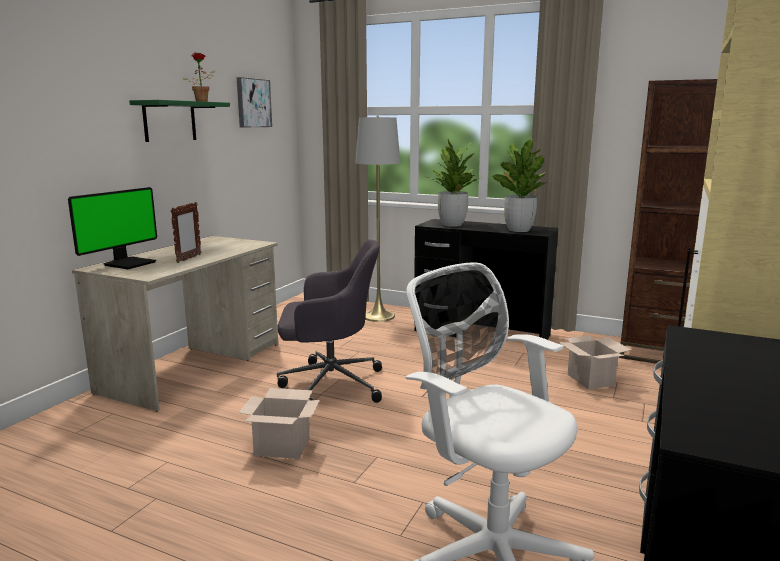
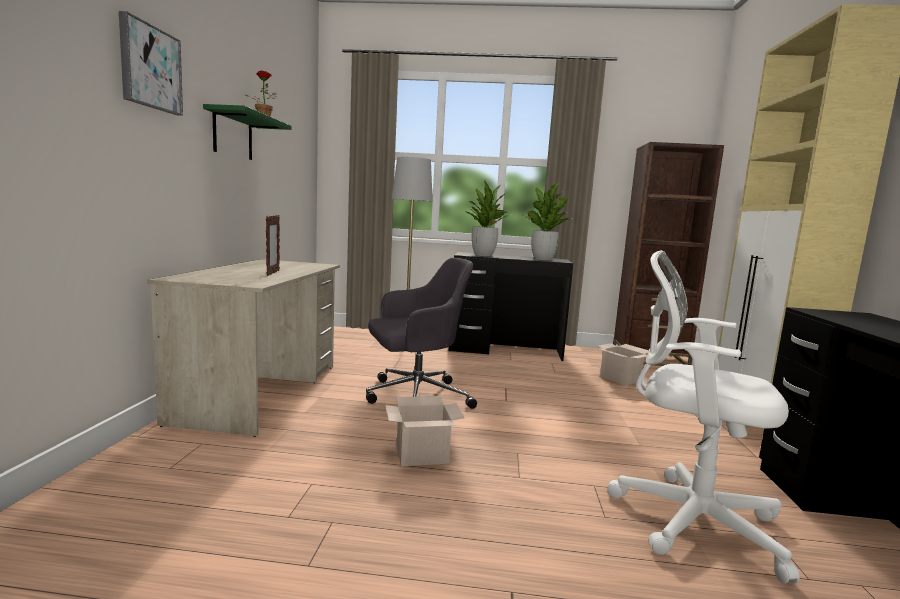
camera: 20 degrees left, 5 degrees down
(129, 263) = (210, 275): monitor -> none
(253, 103) = (291, 135): picture -> picture (149, 67)

